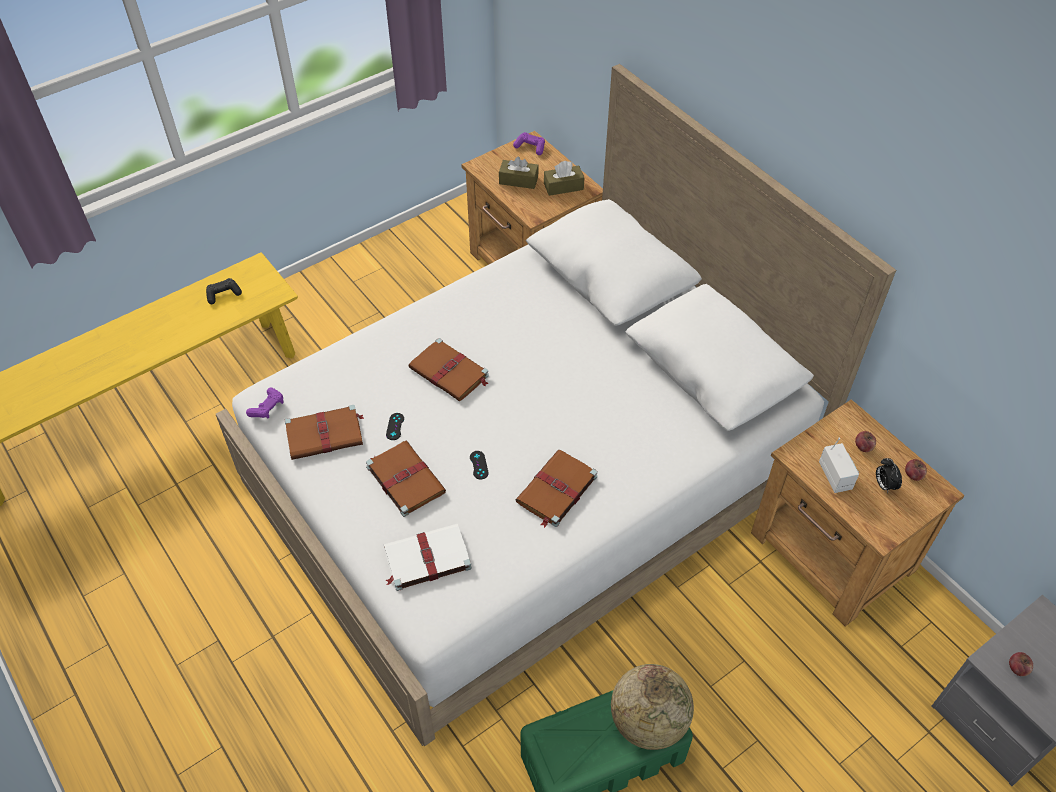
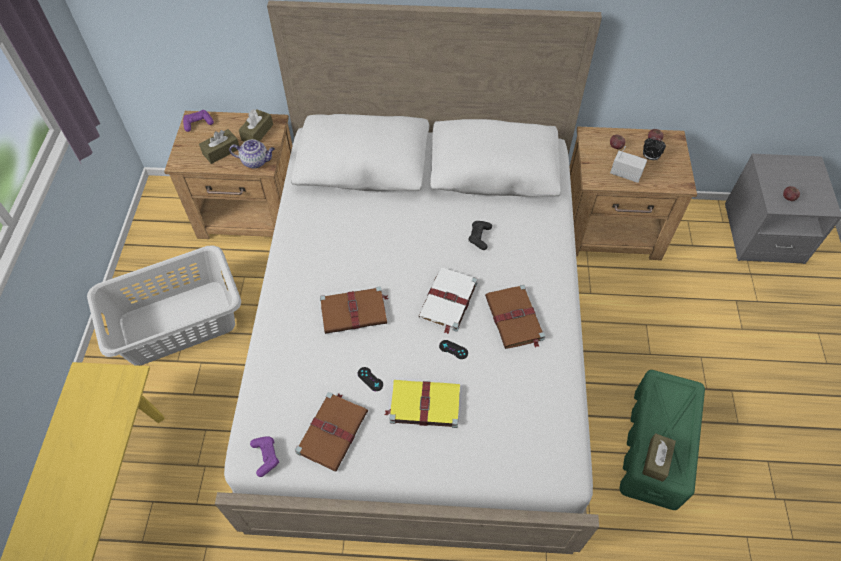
camera: 50 degrees left, 5 degrees up
(223, 294) = (86, 419): black game controller -> black game controller (479, 237)
(381, 300) = (176, 322): none -> grey laundry basket
(404, 478) = (423, 404): brown book -> yellow book
(426, 558) = (505, 437): white book -> white book (447, 301)
(532, 207) = (256, 161): none -> teapot
(558, 740) = (656, 460): none -> brown tissue box
(648, 722) = (678, 400): globe -> none

